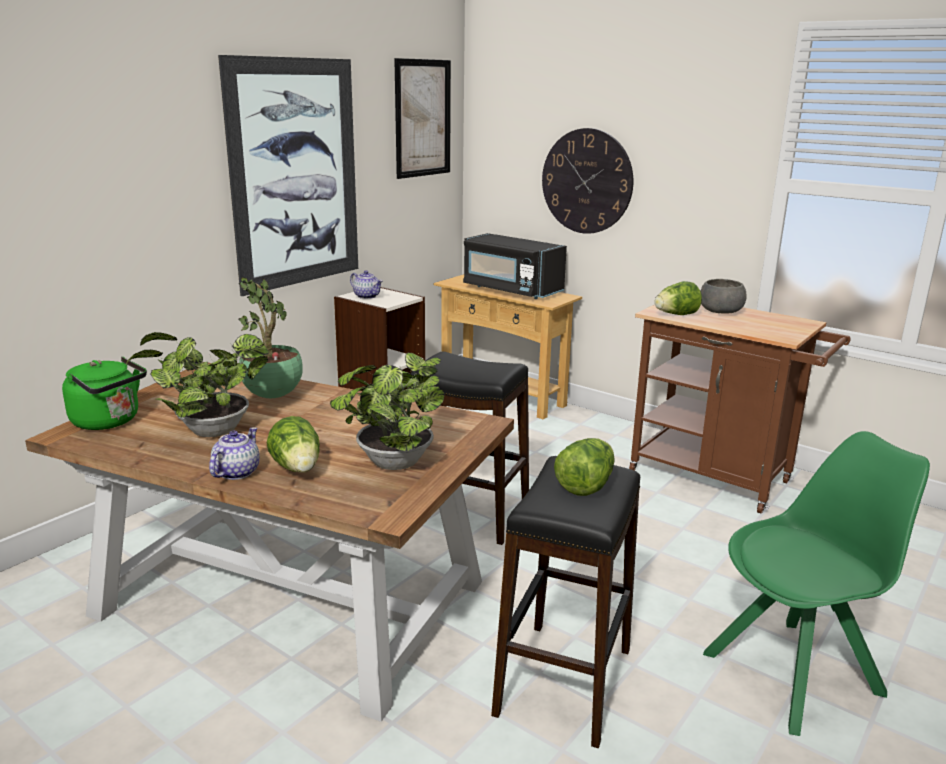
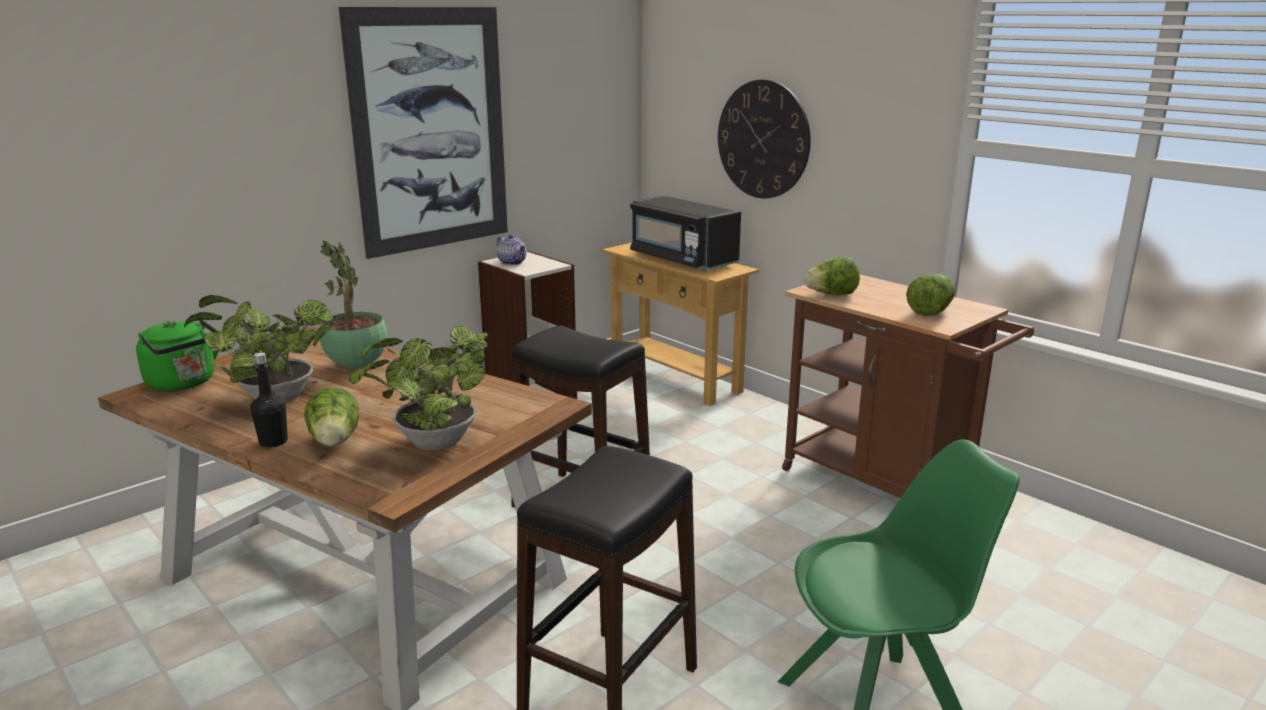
camera: 10 degrees right, 0 degrees up
(236, 472) = (273, 442): teapot -> black bottle
(423, 118) = (588, 69): picture -> none
(586, 486) = (618, 480): lettuce -> lettuce (930, 311)
(720, 311) = (886, 292): grey bowl -> none

